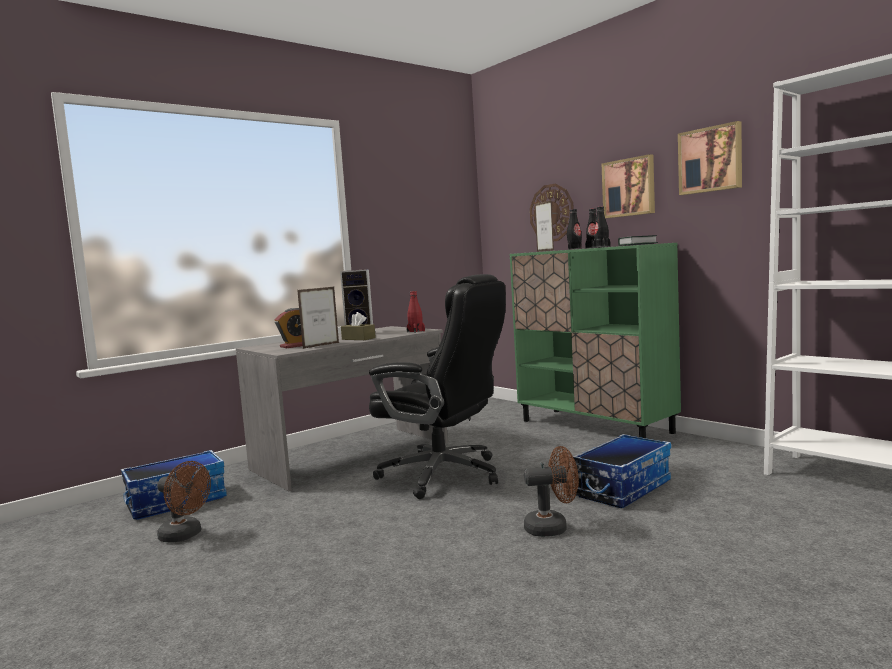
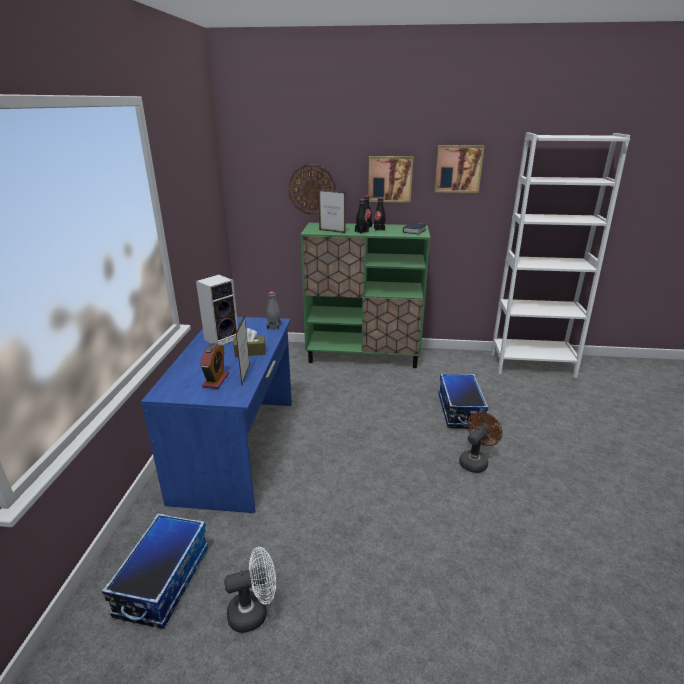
camera: 45 degrees left, 20 degrees up
(185, 535) = (254, 611): brown fan -> white fan
(352, 456) = (239, 448): grey desk -> blue desk
(416, 331) = (274, 326): red bottle -> grey bottle
(444, 475) = (344, 441): black office chair -> none

